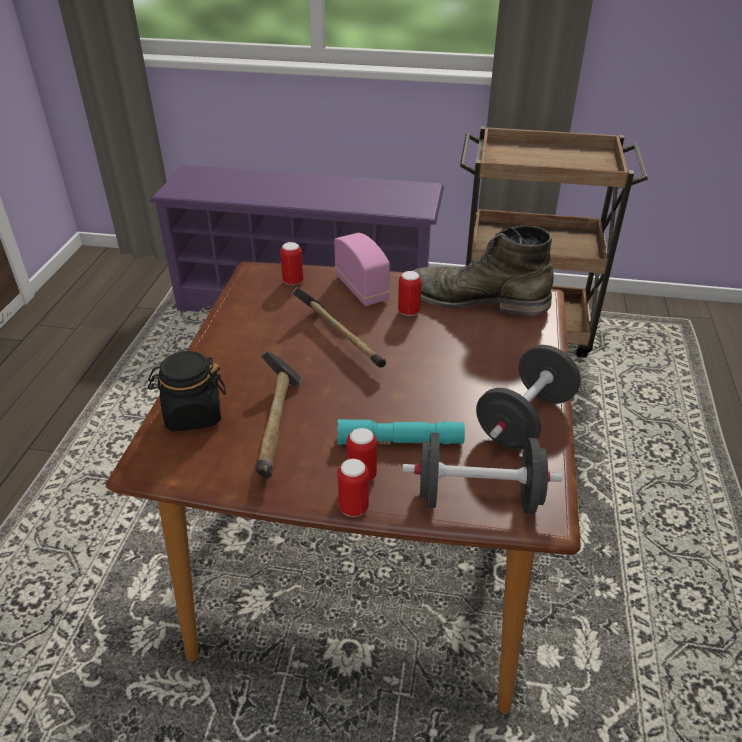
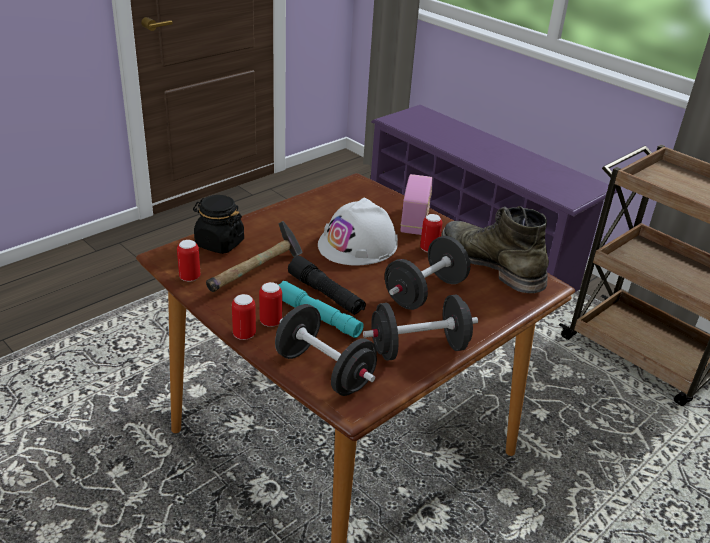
camera: 35 degrees right, 5 degrees down
(293, 281) = (374, 198): can -> can (190, 277)
(340, 340) = (358, 244): hammer -> white hard hat
(376, 412) = (326, 294): none -> black flashlight
(459, 358) = (425, 292): none -> black dumbbell

